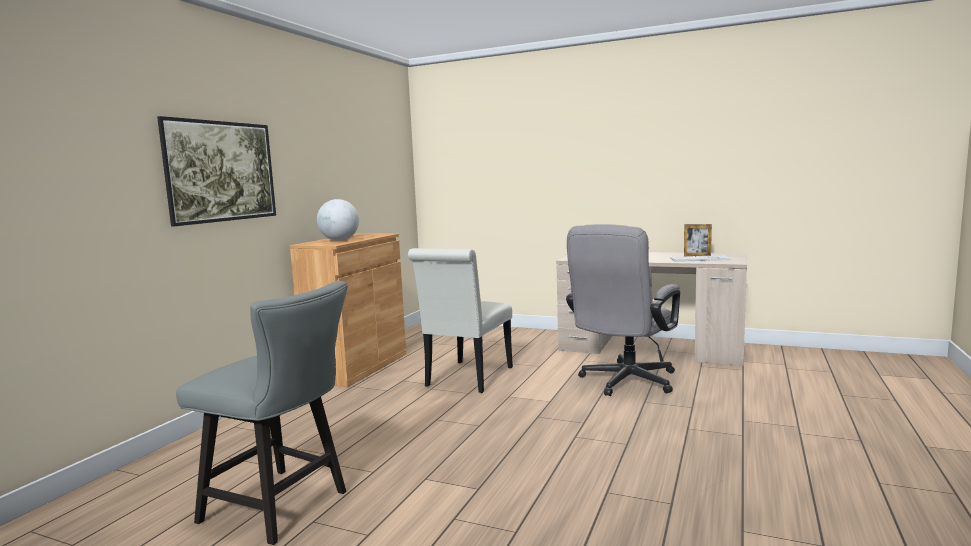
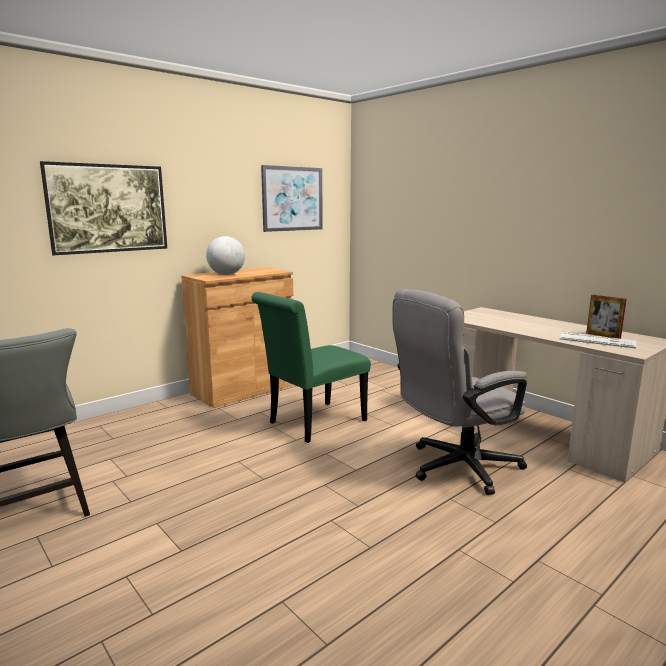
camera: 25 degrees right, 5 degrees up
(372, 161) = (292, 199): none -> picture
(467, 379) = (312, 423): white chair -> green chair

